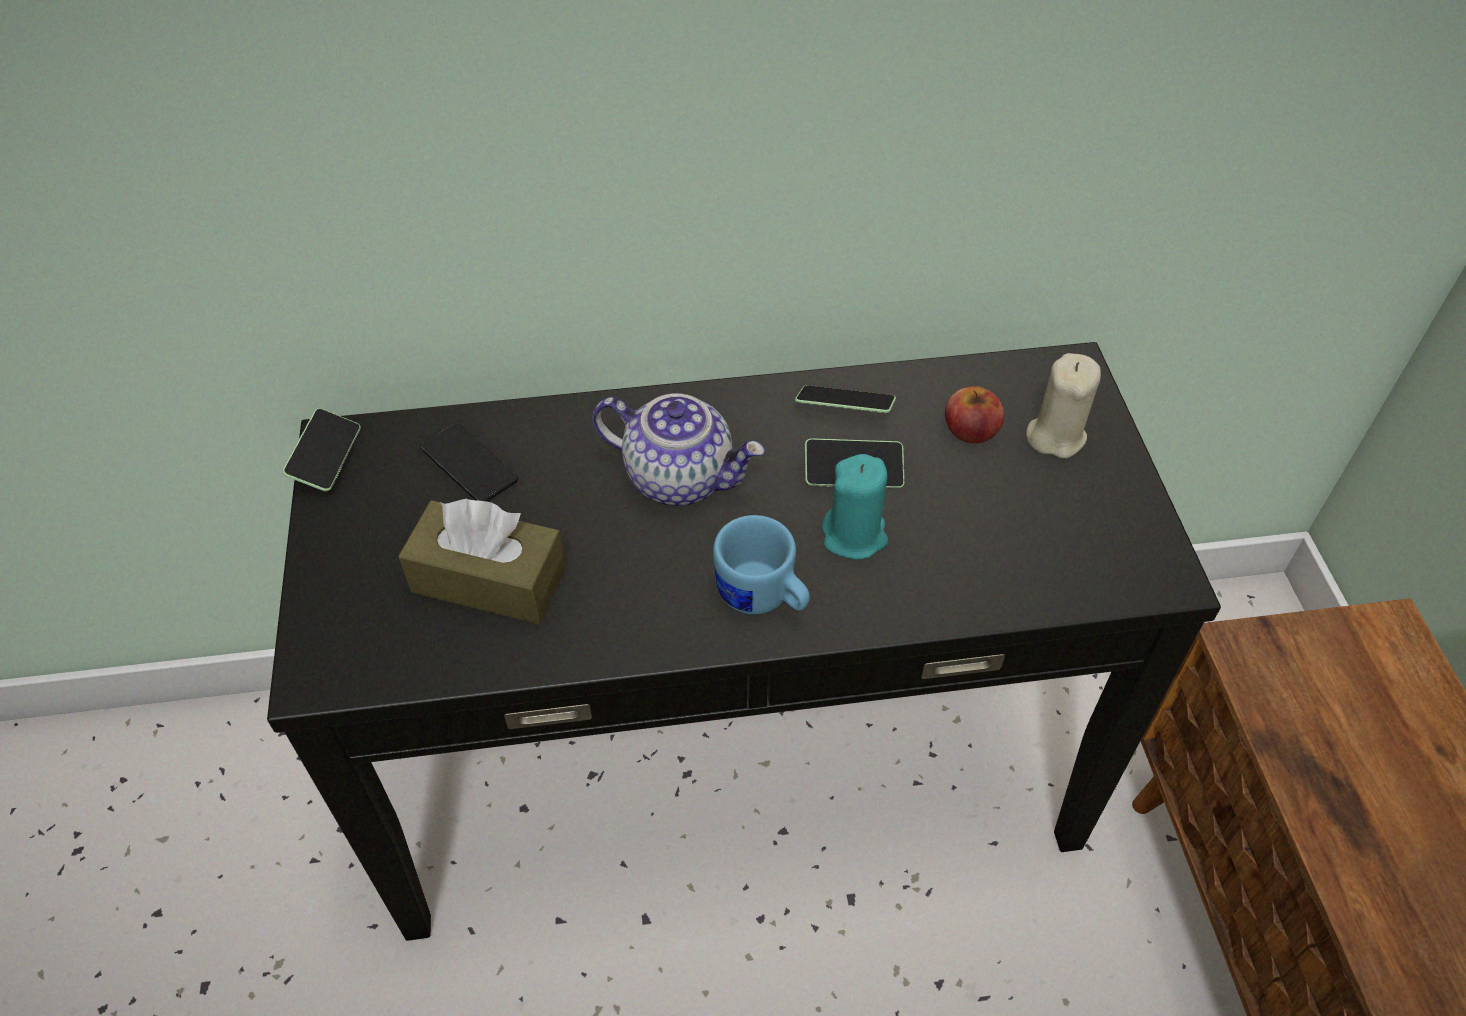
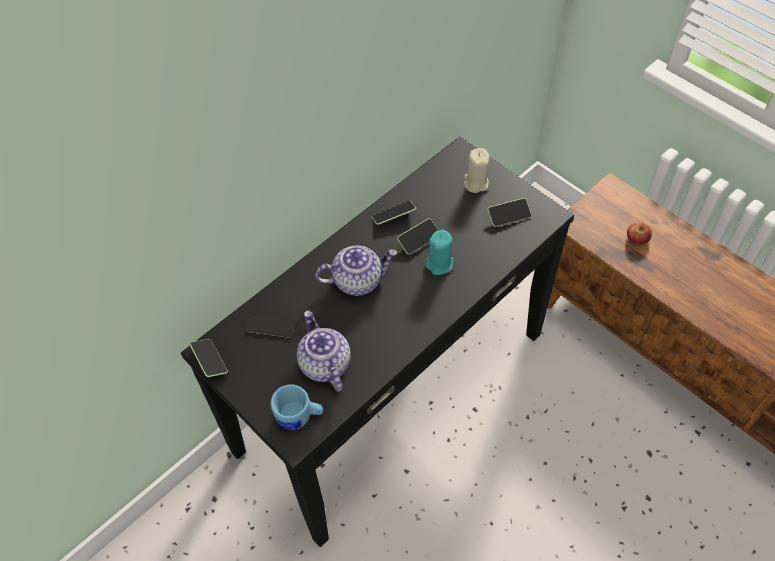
camera: 35 degrees left, 5 degrees up
(489, 579) = (324, 364): brown tissue box -> teapot
(762, 598) = (428, 306): blue mug -> blue mug (299, 417)
(971, 429) = (445, 197): apple -> apple (637, 239)
(1071, 530) = (509, 216): none -> phone

